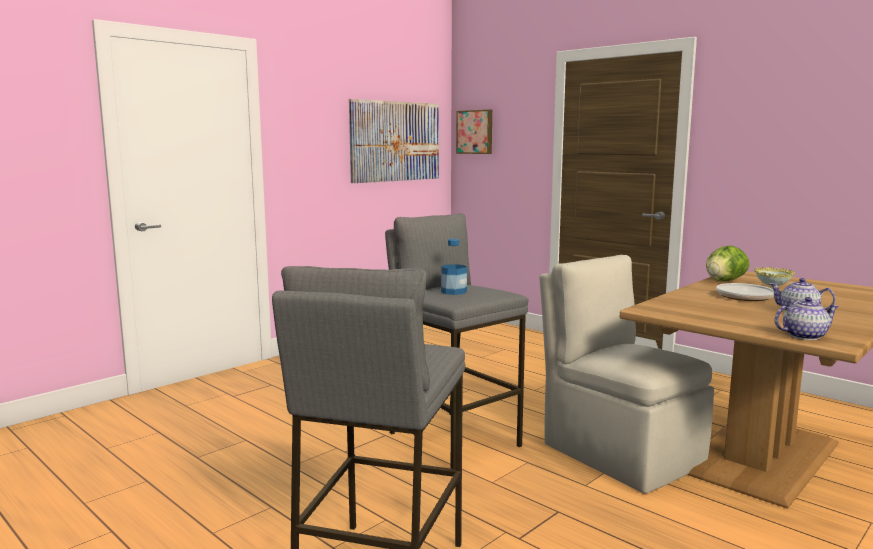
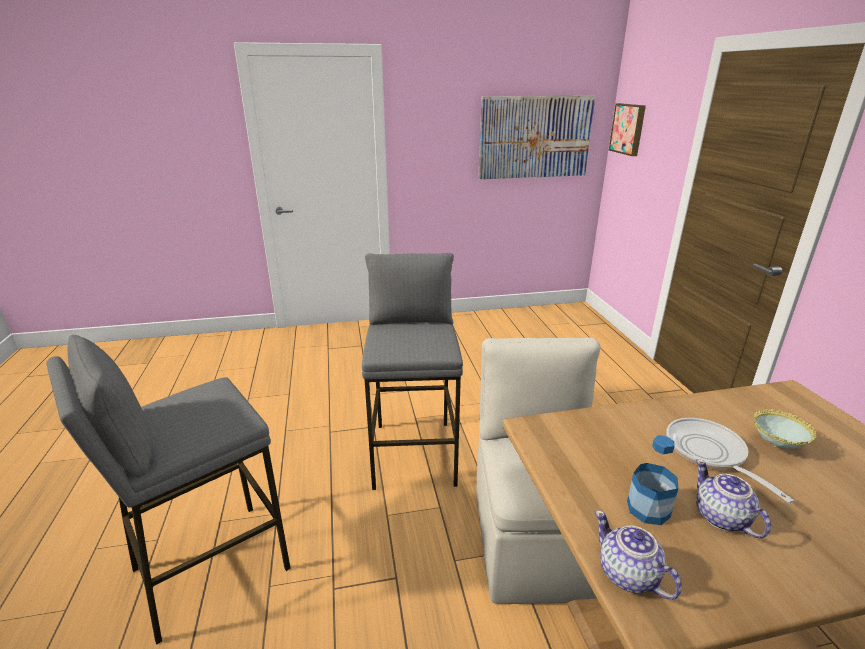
camera: 35 degrees right, 15 degrees up
(453, 292) = (400, 336): bottle -> bottle (648, 509)
(724, 281) = (736, 404): lettuce -> none
(803, 336) = (628, 575): teapot -> teapot turned 150 degrees counterclockwise

